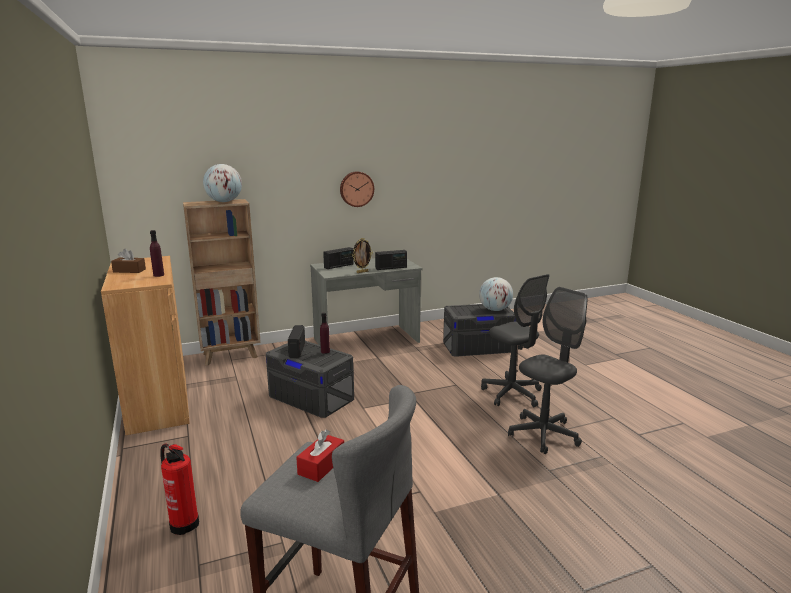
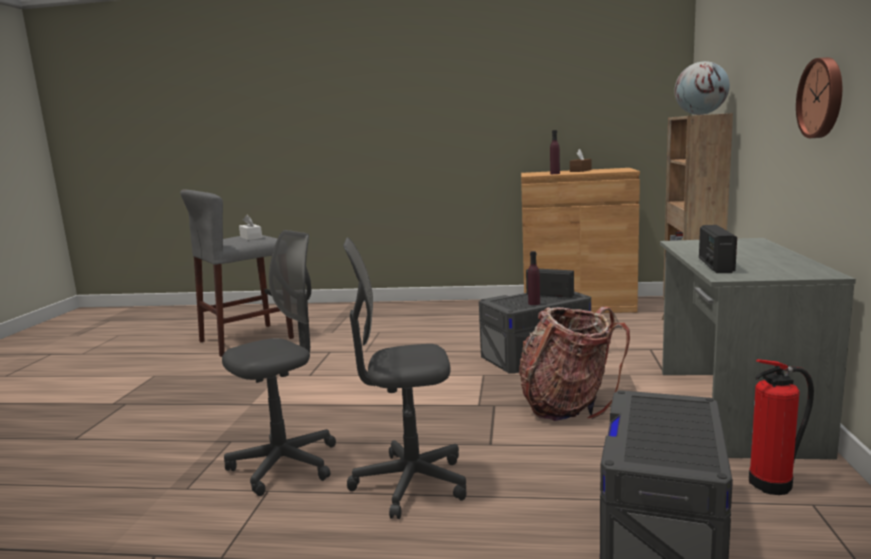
camera: 120 degrees right, 5 degrees down
(183, 523) = (389, 313): fire extinguisher -> fire extinguisher (774, 483)
(321, 465) = (251, 237): red tissue box -> white tissue box
(339, 266) = (741, 246): radio -> none
(362, 272) = (689, 253): picture frame -> none
(392, 374) = (567, 405): none -> backpack
(495, 310) = (656, 447): globe -> none
(543, 434) = (285, 465): grey office chair -> grey office chair turned 120 degrees counterclockwise

